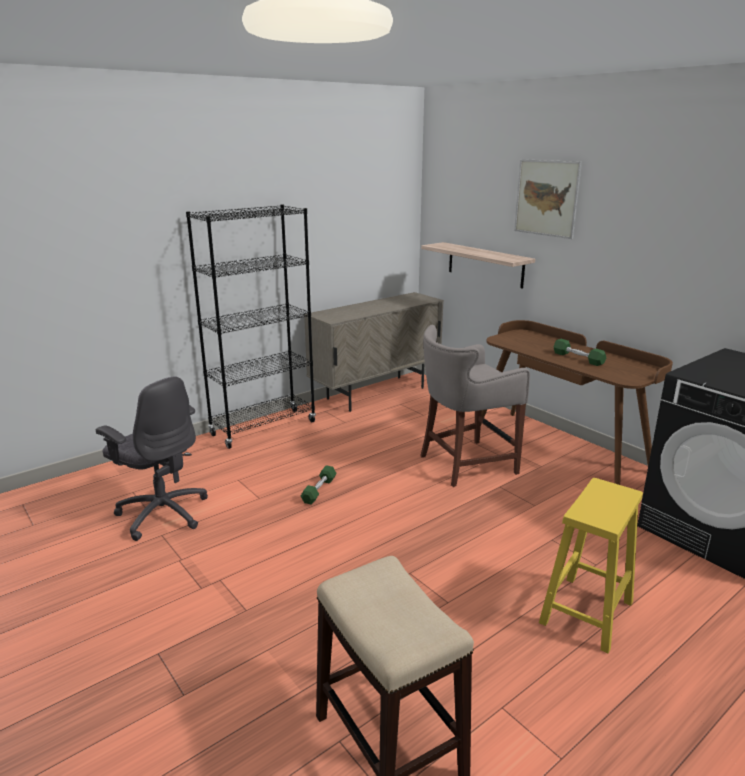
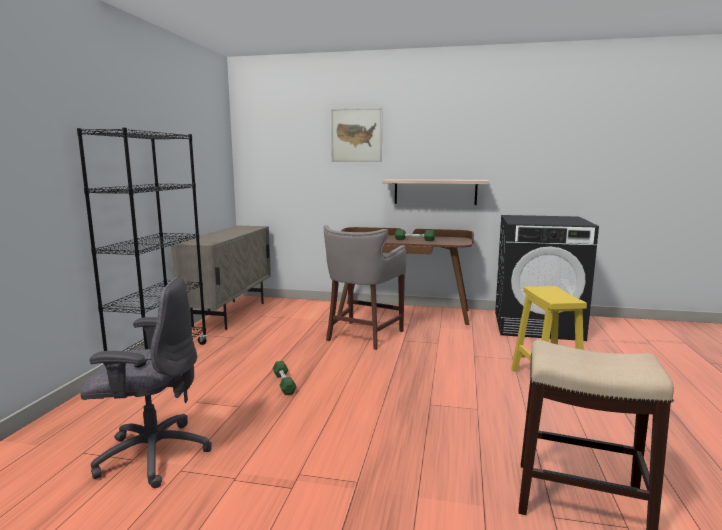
camera: 40 degrees left, 10 degrees down
(485, 264) = (306, 191): shelf -> shelf (435, 191)

